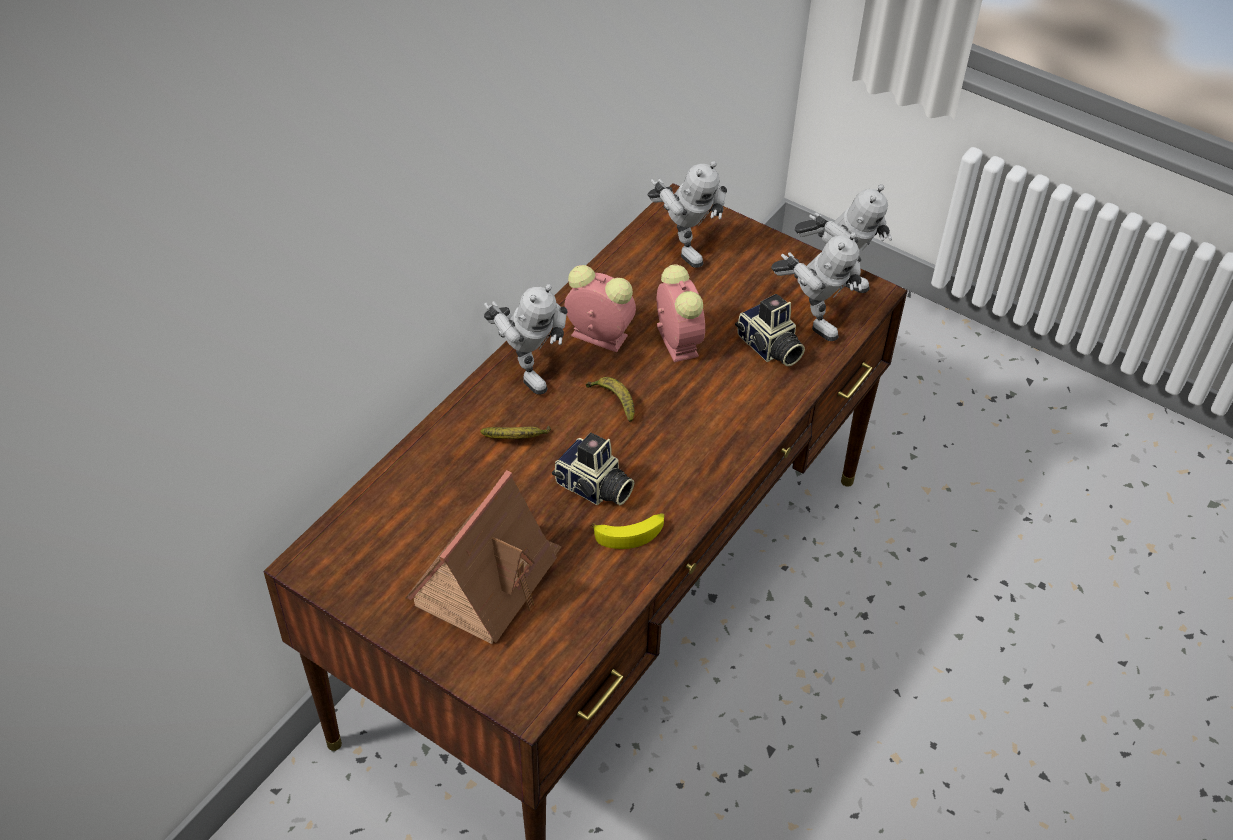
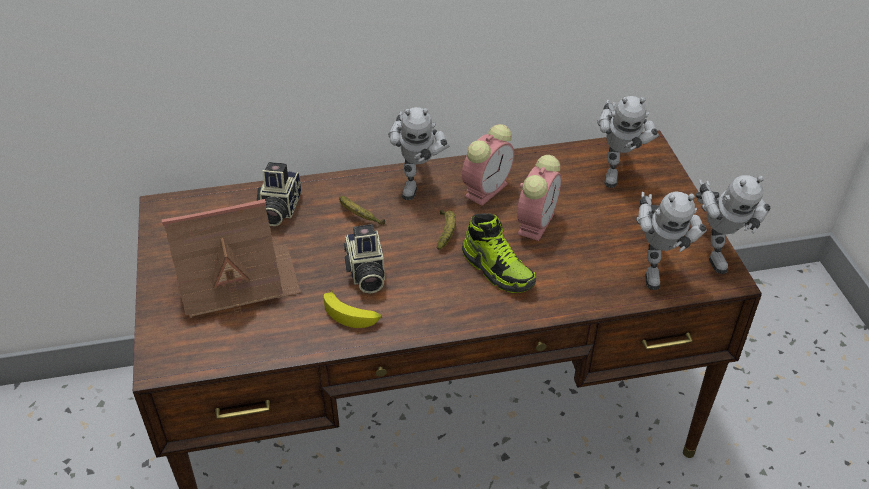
camera: 45 degrees right, 5 degrees down
(597, 335) = (487, 189): alarm clock -> alarm clock turned 60 degrees clockwise
(698, 406) = (498, 269): none -> shoe
(769, 348) = (597, 265): camera -> camera (278, 209)

